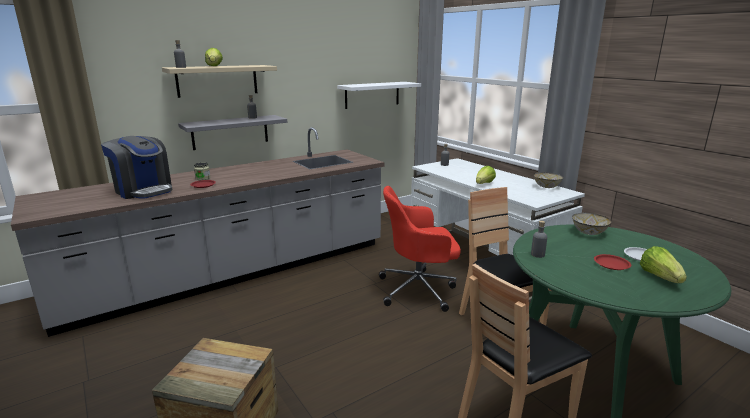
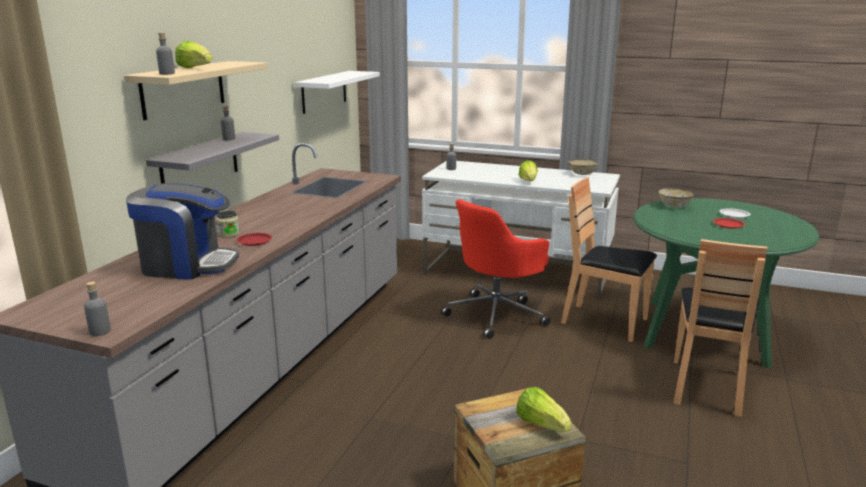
camera: 35 degrees left, 0 degrees up
(537, 254) = (674, 231): grey bottle -> grey bottle (100, 331)
(660, 277) = (767, 226): lettuce -> lettuce (541, 424)

